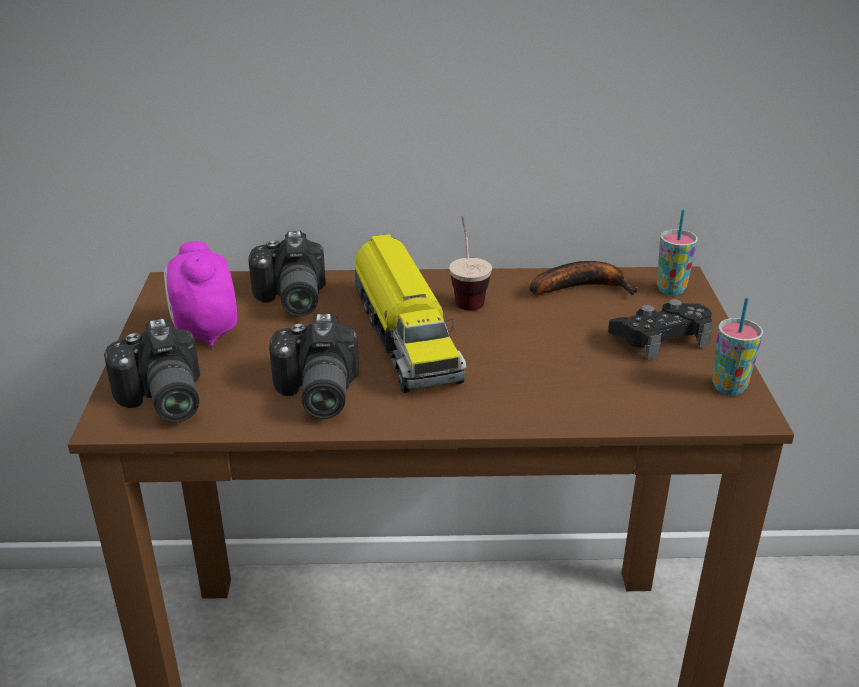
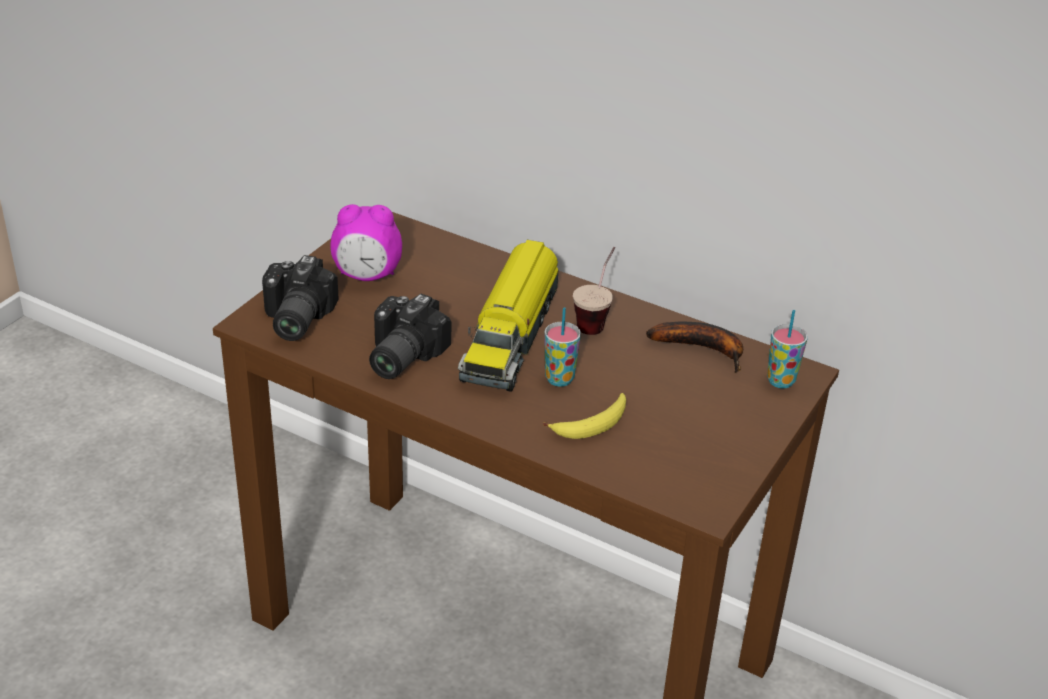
camera: 30 degrees right, 5 degrees up
(205, 333) = (367, 276): alarm clock -> alarm clock turned 105 degrees counterclockwise
(289, 300) = (453, 270): camera -> none
(567, 382) = (592, 424): none -> banana
(660, 338) = (714, 420): black game controller -> none
(728, 387) = (718, 482): cup -> cup (559, 379)

